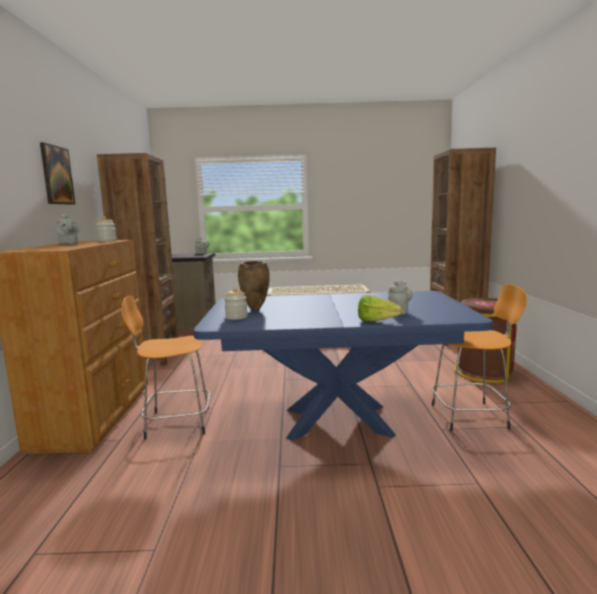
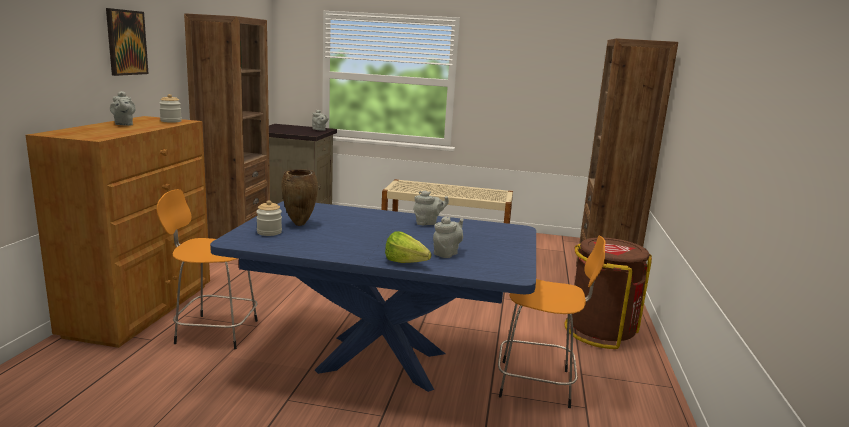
camera: 10 degrees right, 5 degrees up
(356, 297) = (428, 223): none -> grey teapot

